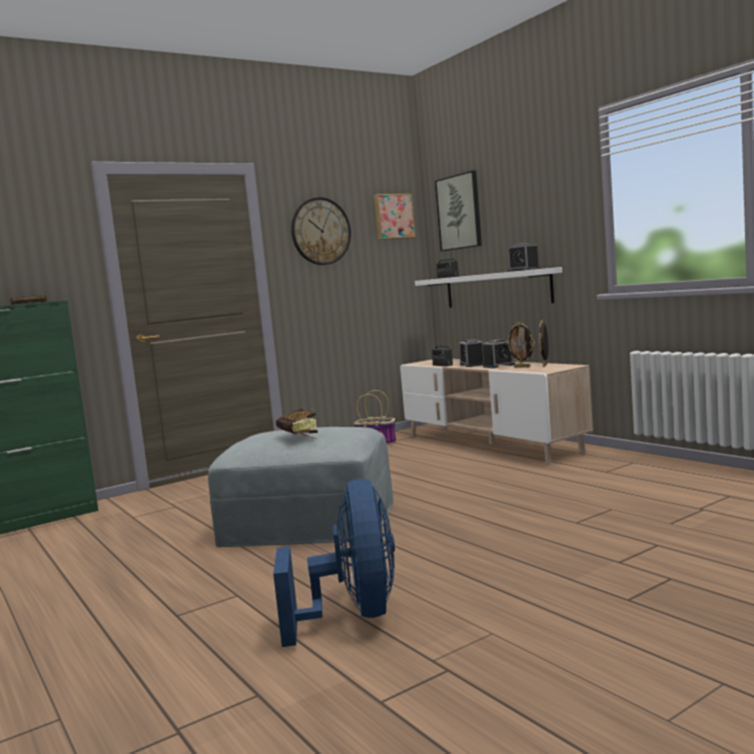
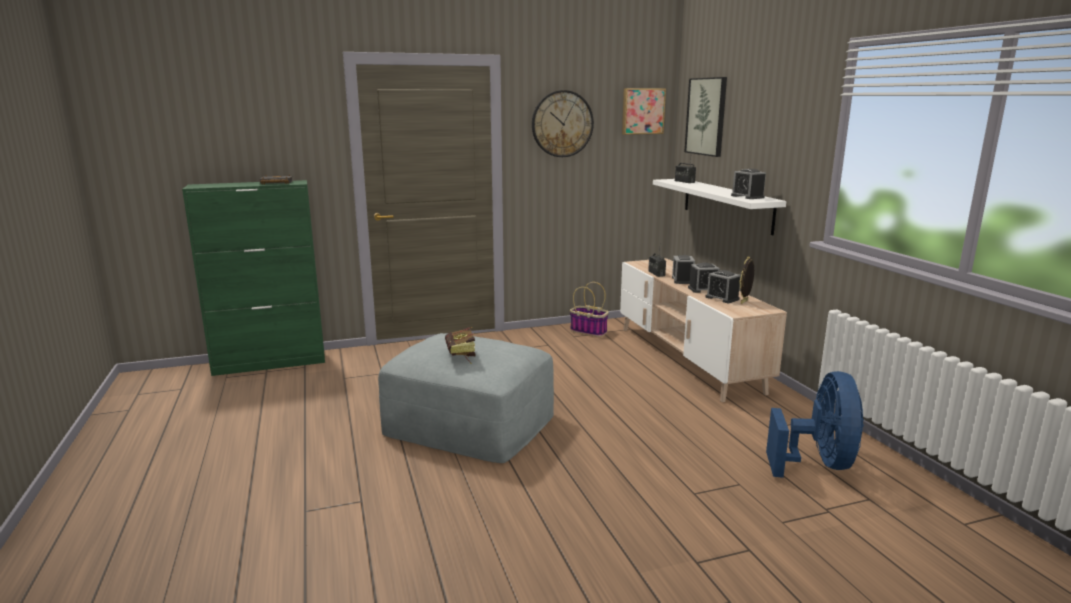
camera: 15 degrees right, 10 degrees up
(354, 616) = (431, 558): blue fan -> blue fan (818, 463)
(522, 367) = (722, 298): picture frame -> alarm clock

